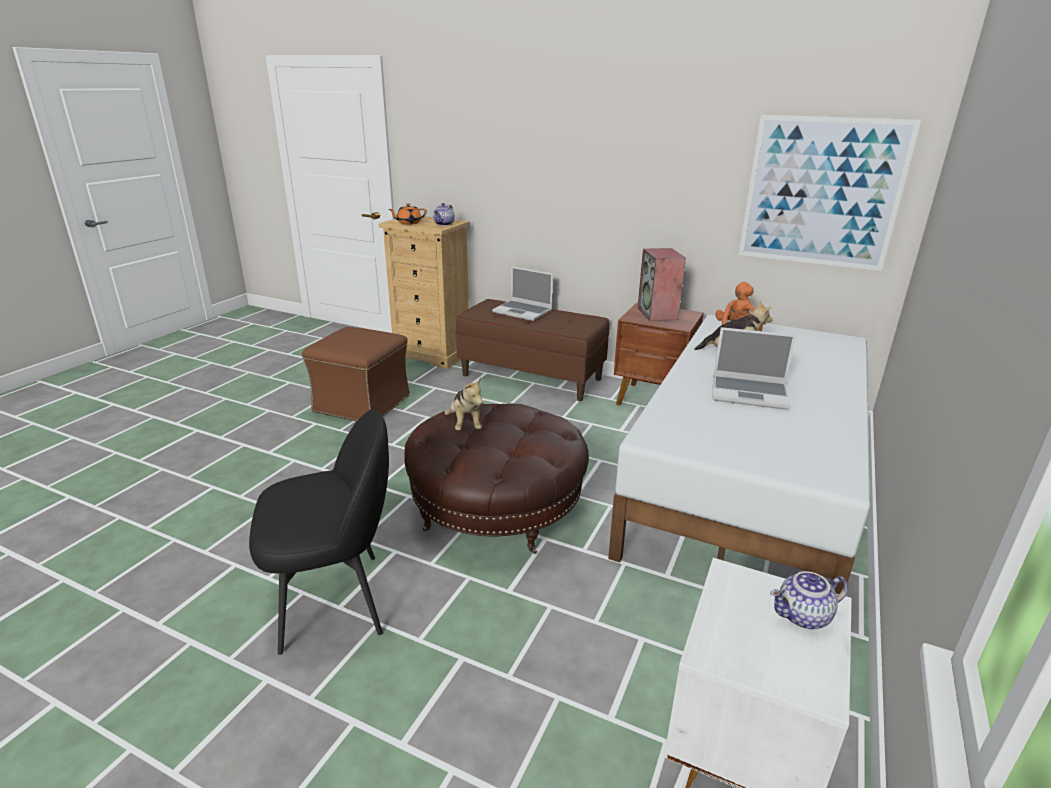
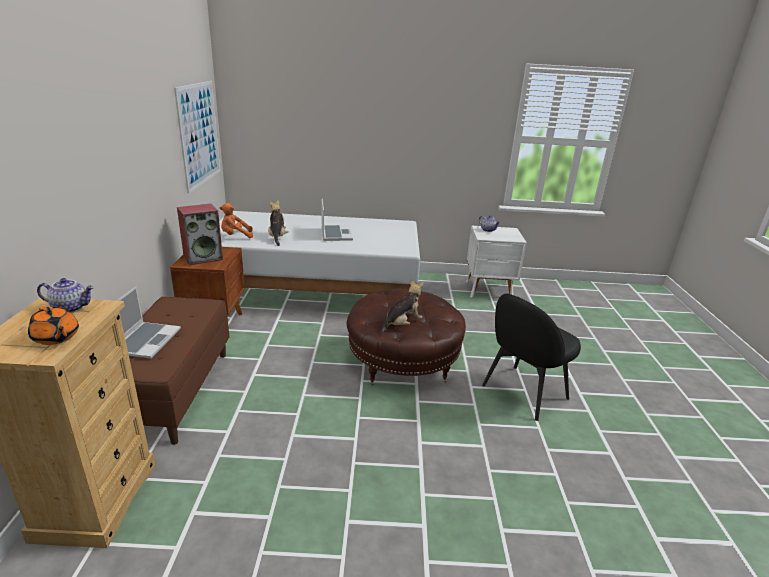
camera: 115 degrees left, 0 degrees up
(335, 600) = (523, 393): black chair -> black chair turned 90 degrees counterclockwise
(363, 404) = (283, 501): brown ottoman -> none

